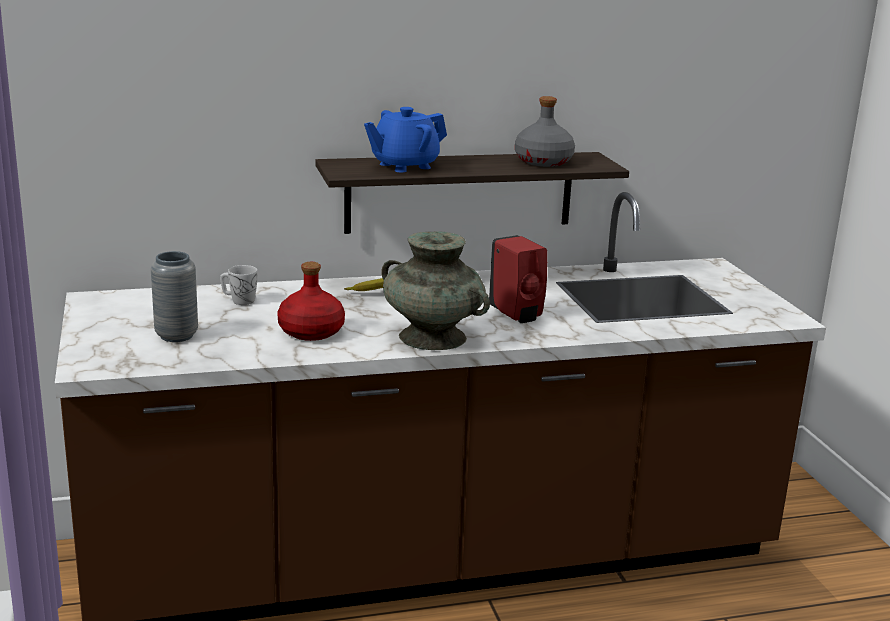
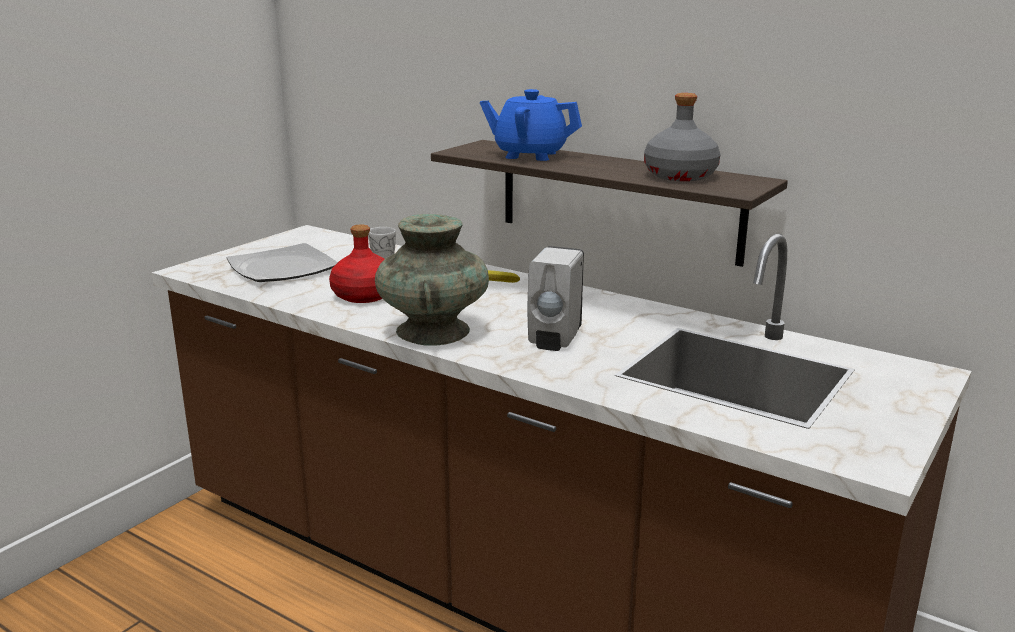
camera: 50 degrees right, 0 degrees up
(176, 336) = (282, 268): grey vase -> plate
(516, 315) = (554, 341): red soap dispenser -> white soap dispenser

